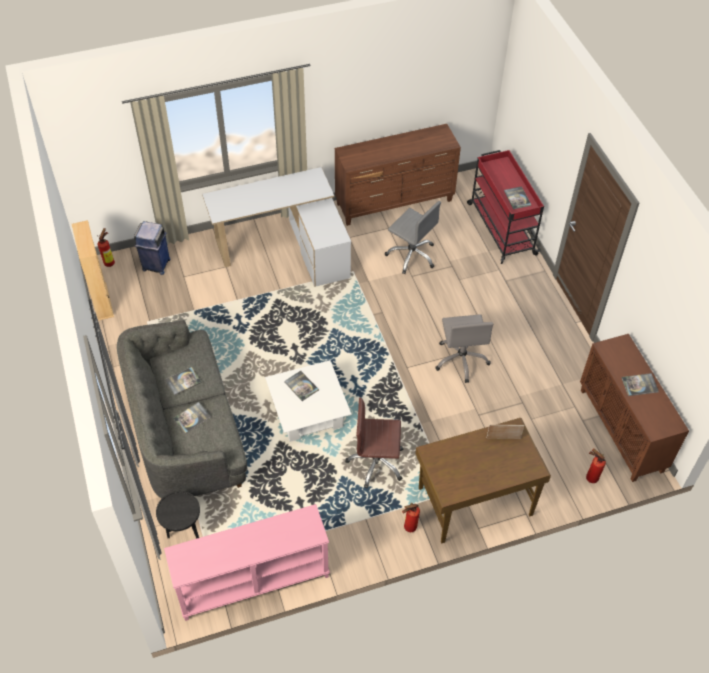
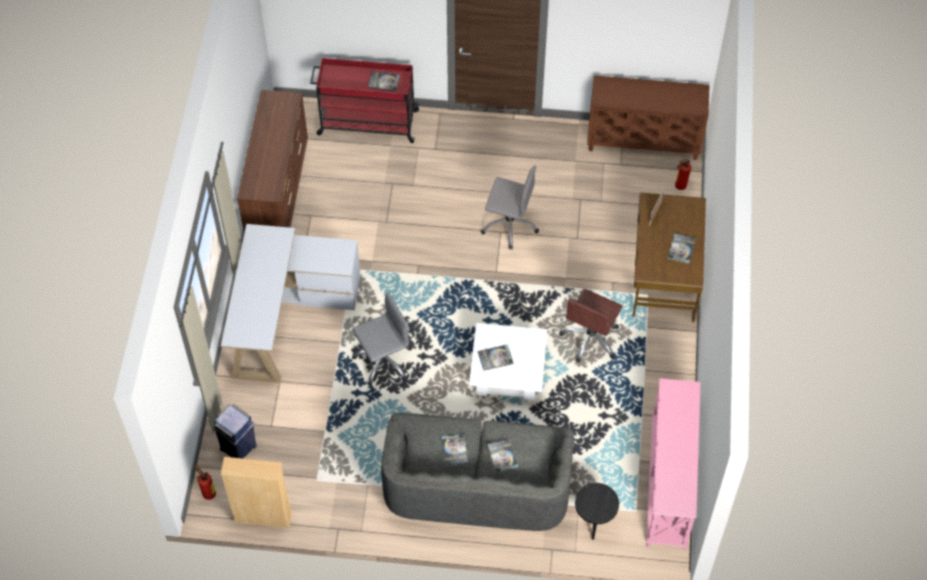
camera: 65 degrees left, 5 degrees up
(408, 528) = (668, 341): fire extinguisher -> none
(411, 255) = (359, 211): grey office chair -> grey office chair (383, 360)
(639, 385) = (650, 94): book -> book (681, 248)

